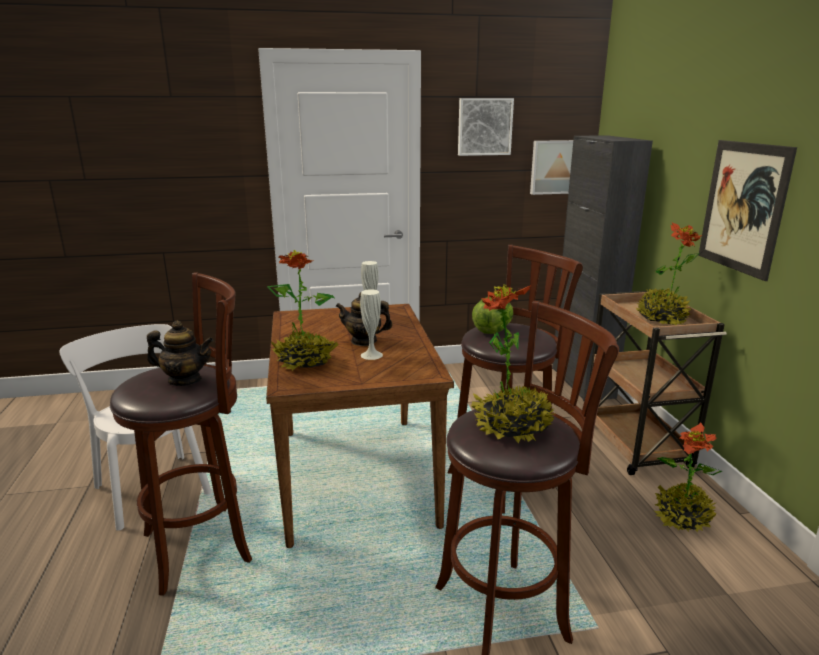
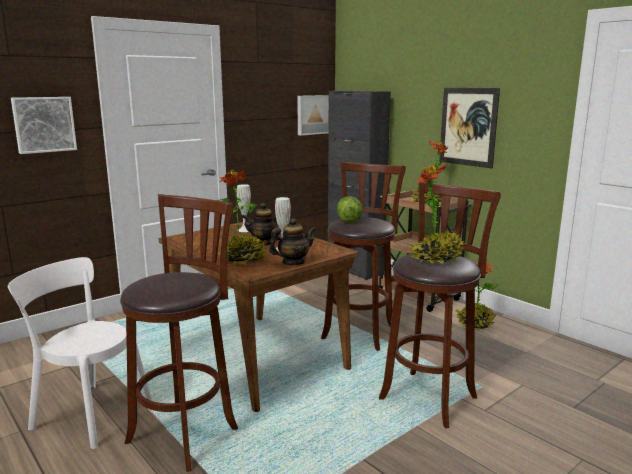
camera: 30 degrees left, 5 degrees down
(185, 380) = (184, 280): teapot -> teapot (293, 262)
(484, 126) = (265, 85): picture -> picture (44, 124)

